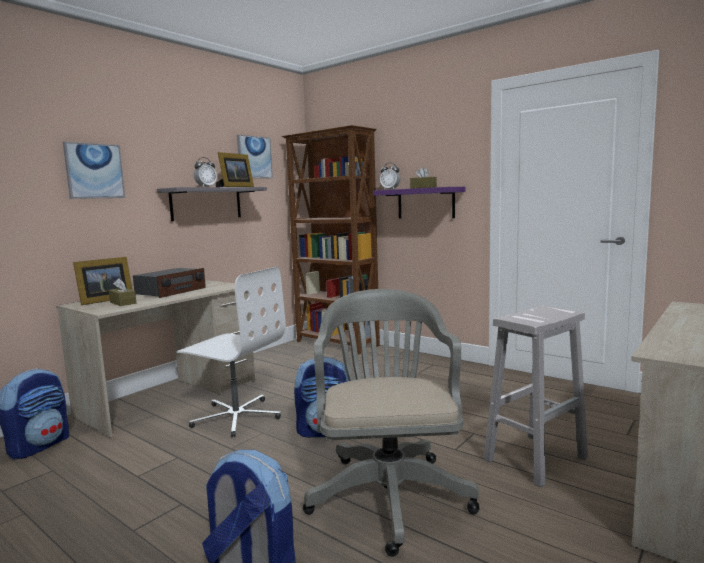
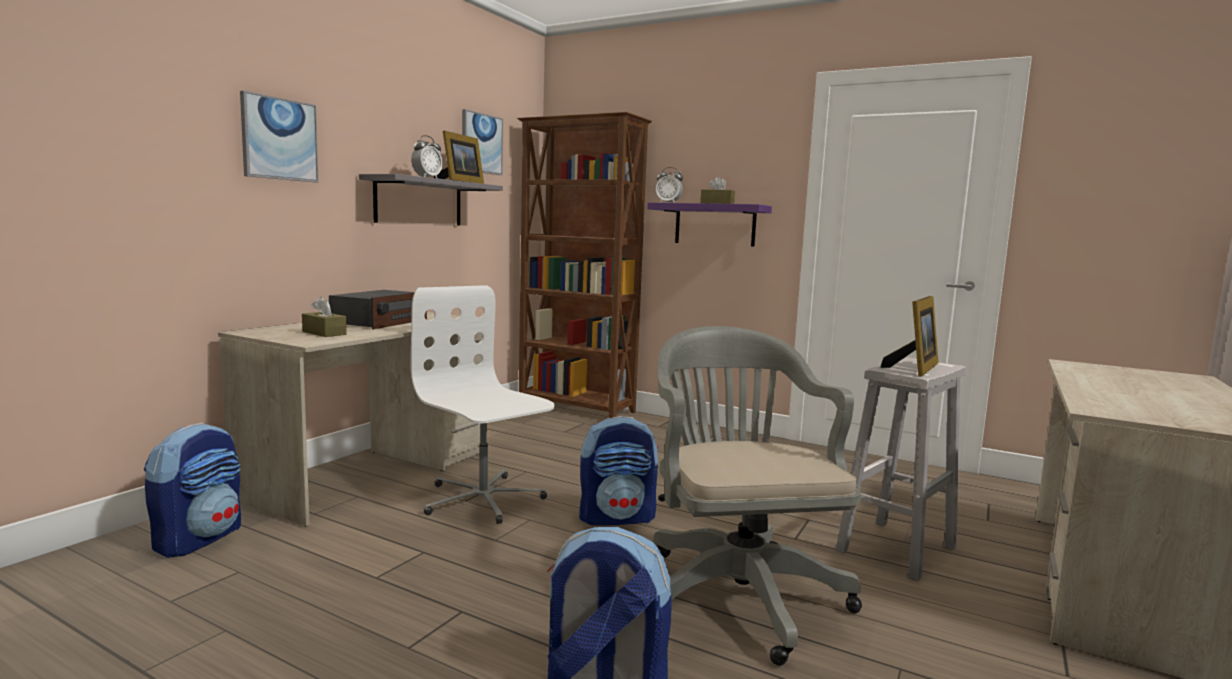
camera: 10 degrees left, 0 degrees up
(104, 300) = (289, 329): picture frame -> picture frame (916, 368)
(236, 417) = (482, 499): white office chair -> white office chair turned 150 degrees counterclockwise

